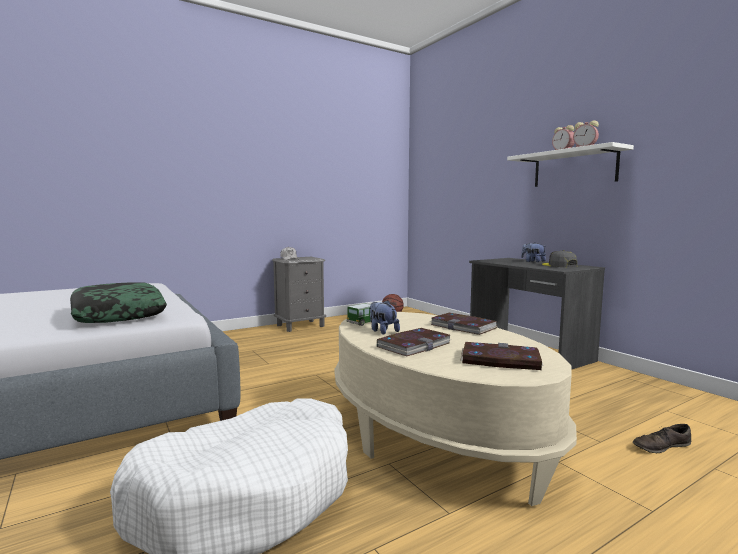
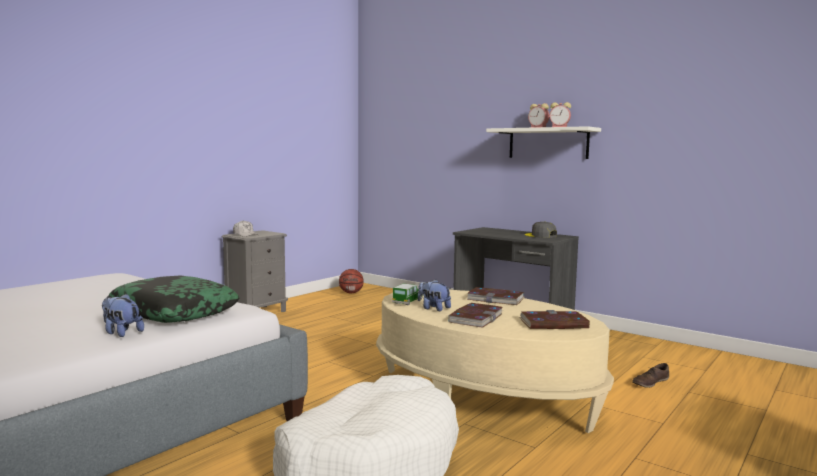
camera: 20 degrees left, 0 degrees up
(533, 261) = (512, 231): plush toy -> plush toy (121, 333)

